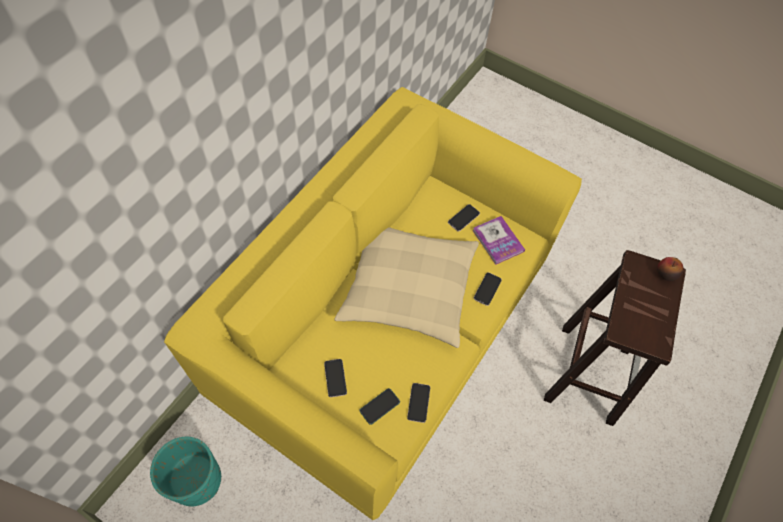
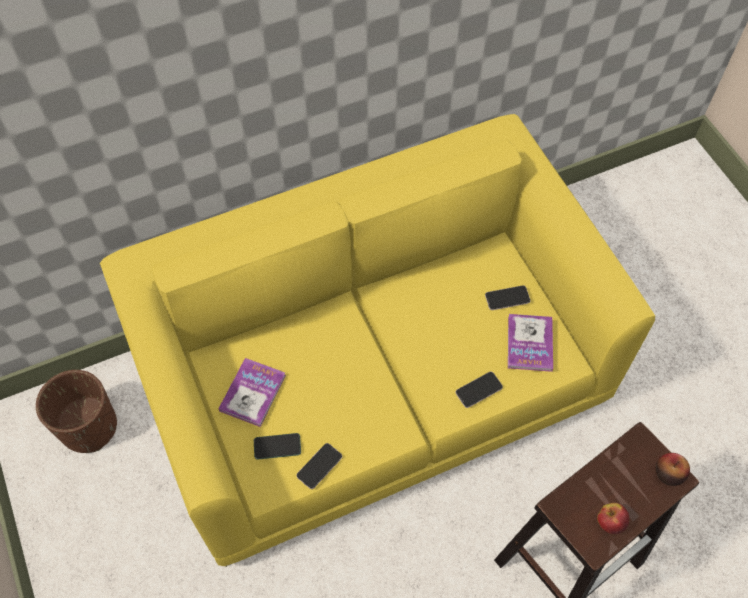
camera: 35 degrees right, 0 degrees up
(196, 480) = (89, 427): turquoise planter -> brown planter
(335, 378) = (253, 393): phone -> book
(408, 288) = (392, 343): beige pillow -> none
(656, 325) = (610, 522): none -> apple

